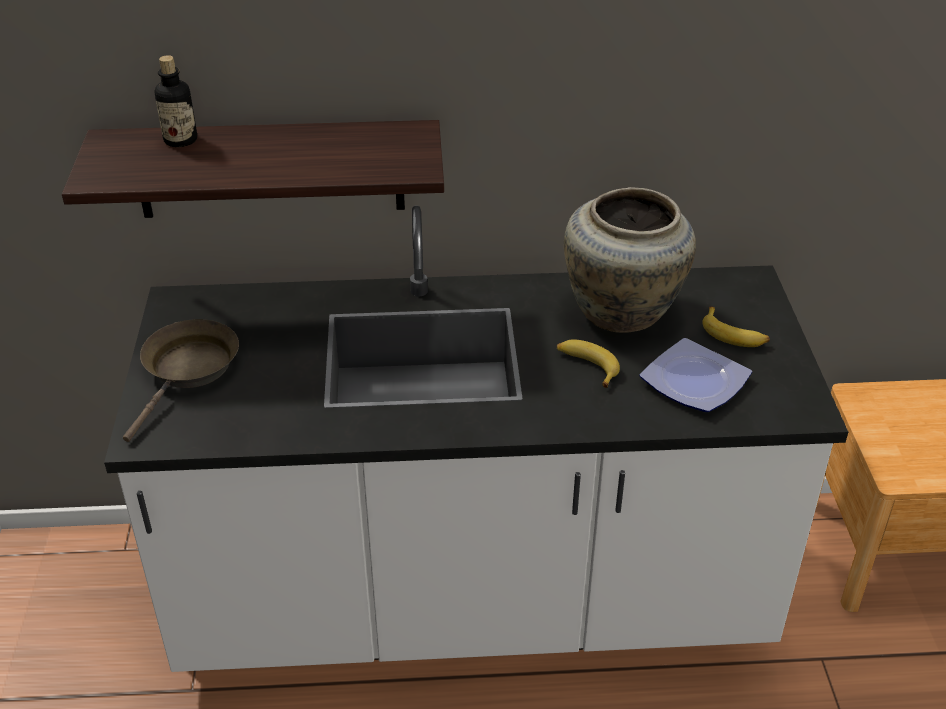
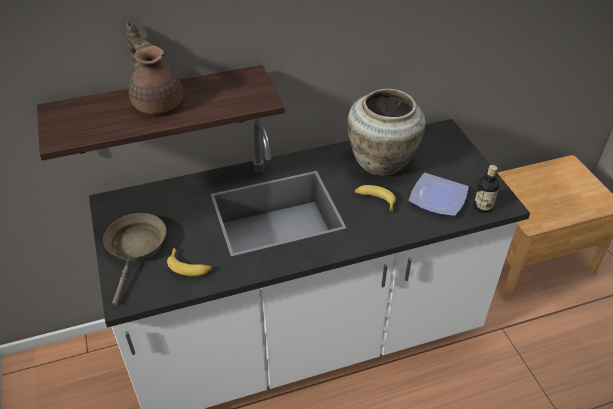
camera: 15 degrees left, 5 degrees up
(180, 140) = (104, 103): bottle -> bottle (482, 206)
(258, 148) = (157, 101): none -> brown teapot
(734, 334) = (448, 165): banana -> banana (189, 266)

